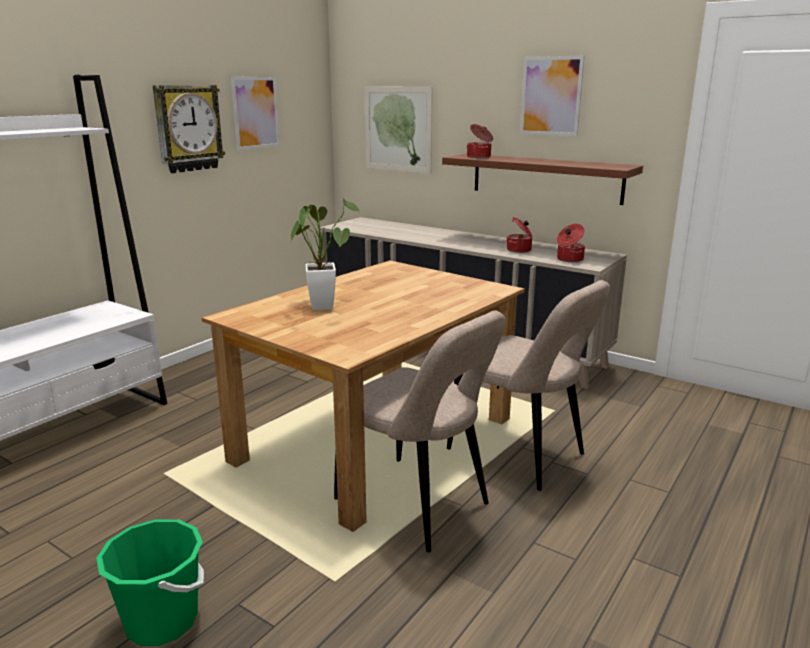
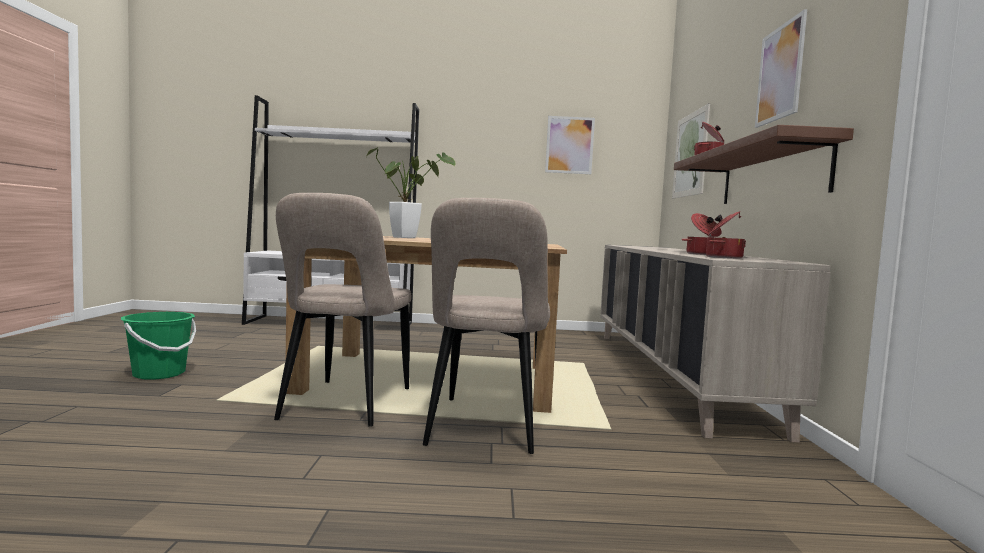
camera: 55 degrees right, 15 degrees down
(188, 128) = (501, 151): wall clock -> none

